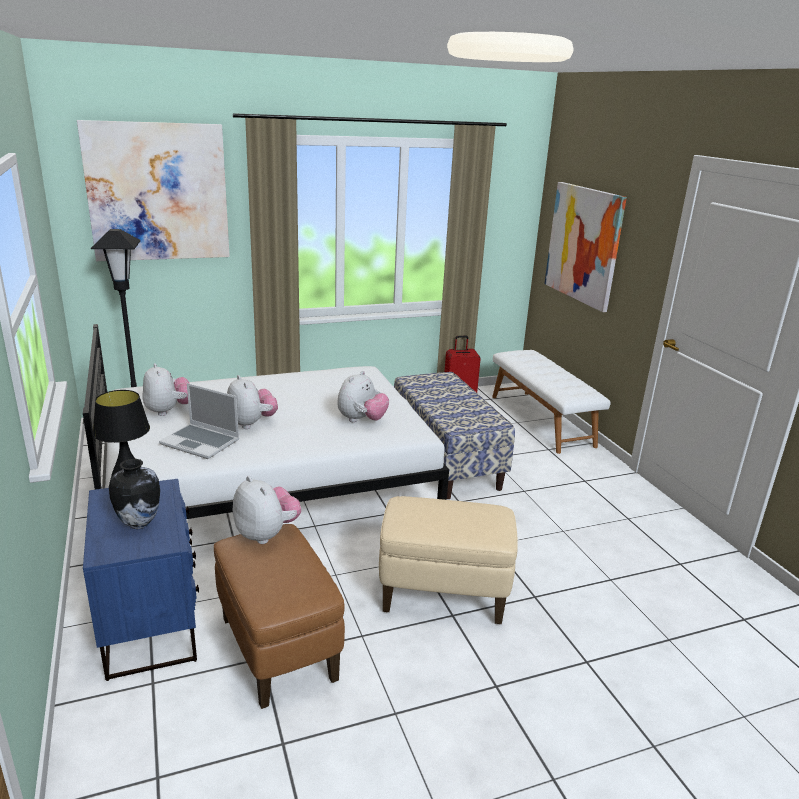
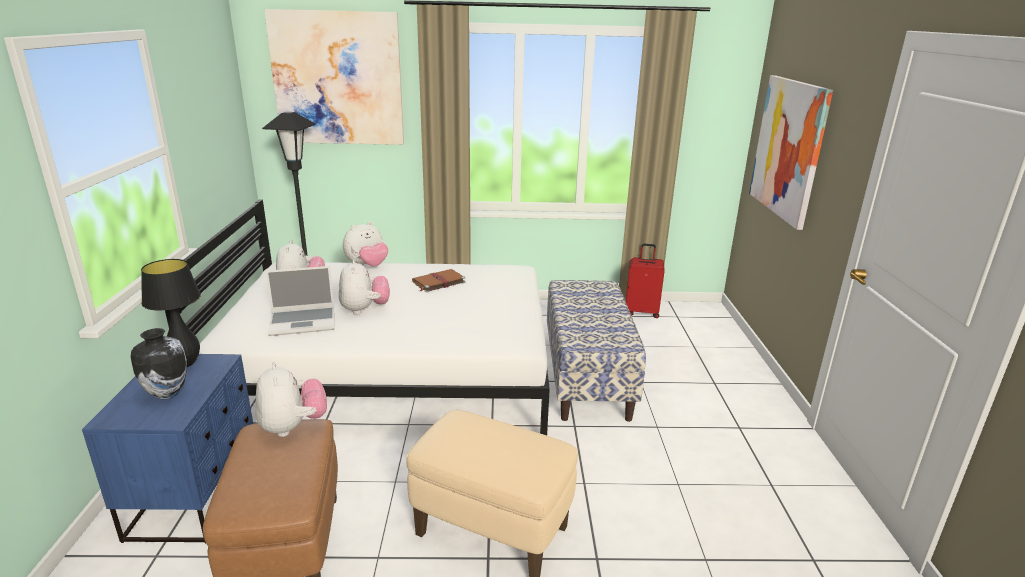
camera: 20 degrees right, 0 degrees up
(201, 442) = (304, 322): laptop -> laptop turned 60 degrees counterclockwise
(301, 390) = (438, 282): none -> brown book
(361, 420) = (474, 321): plush toy -> plush toy (367, 266)
(542, 420) = (725, 348): white bench -> none

